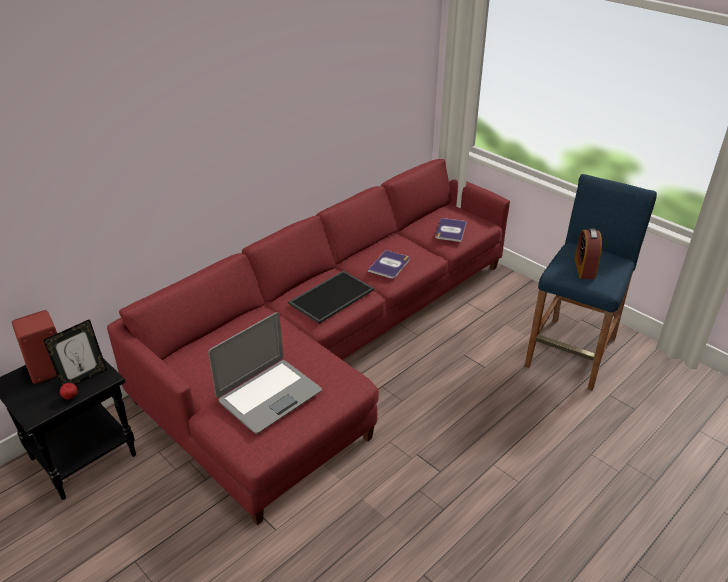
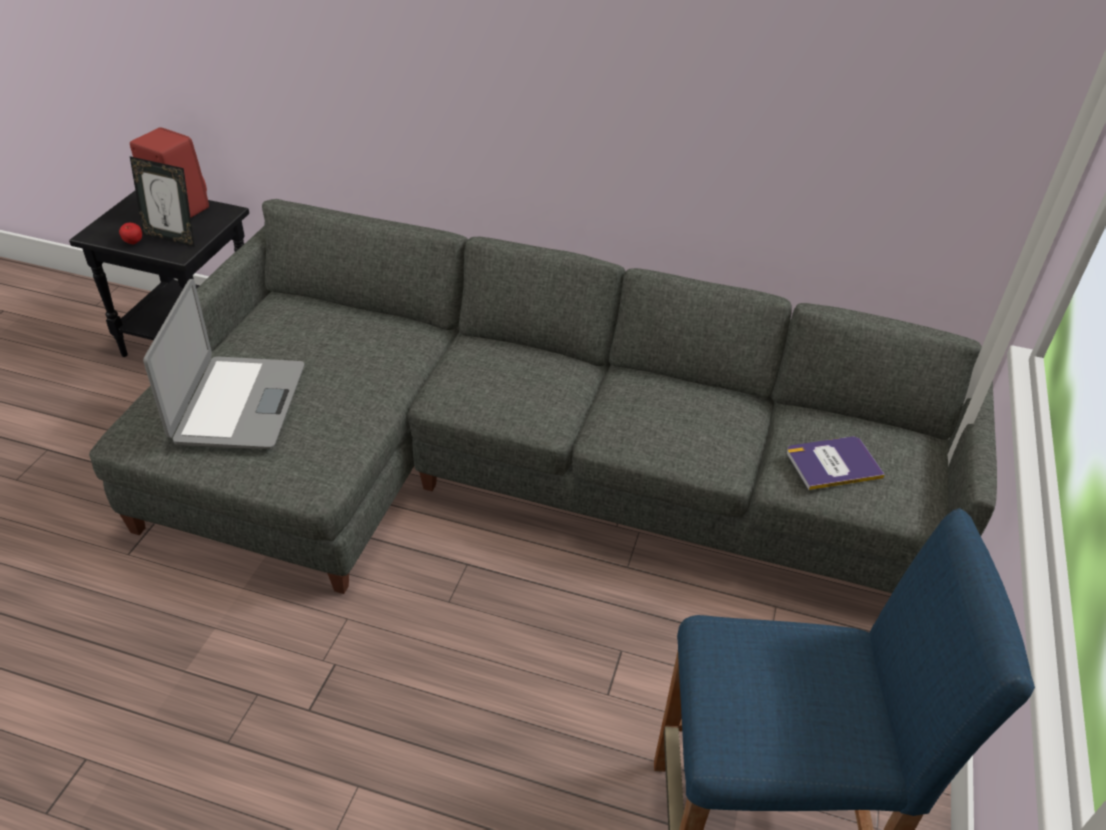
camera: 60 degrees right, 5 degrees up
(269, 395) = (238, 404): laptop -> laptop turned 105 degrees counterclockwise
(330, 347) = (519, 470): red sofa -> grey sofa
(331, 296) = (511, 384): tray -> none
(389, 265) = (647, 420): book -> none
(584, 268) = (761, 682): alarm clock -> none

